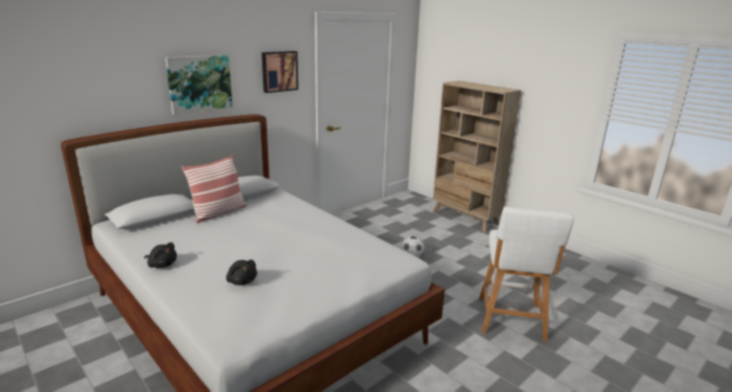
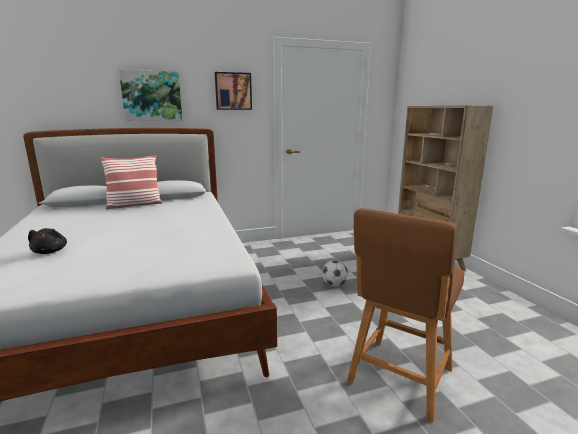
camera: 25 degrees right, 5 degrees down
(162, 265) = (26, 231): black plush toy -> none
(511, 321) = (398, 379): white stool -> brown stool

